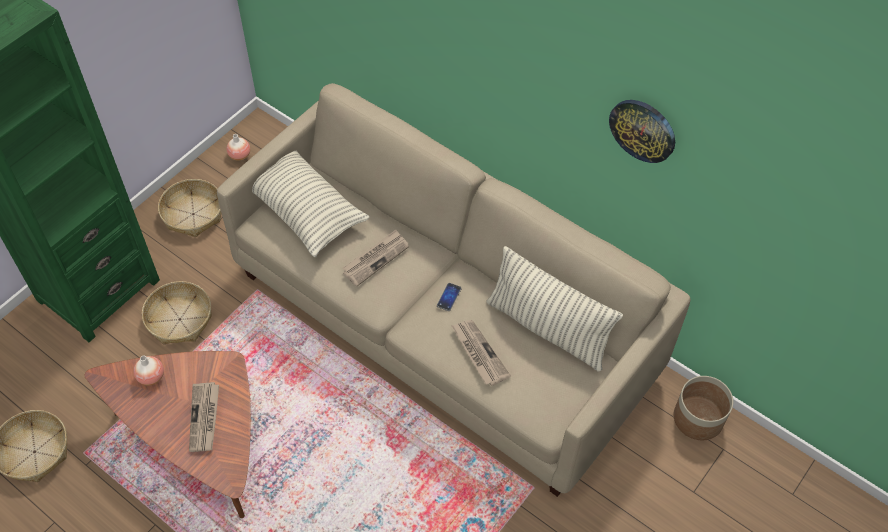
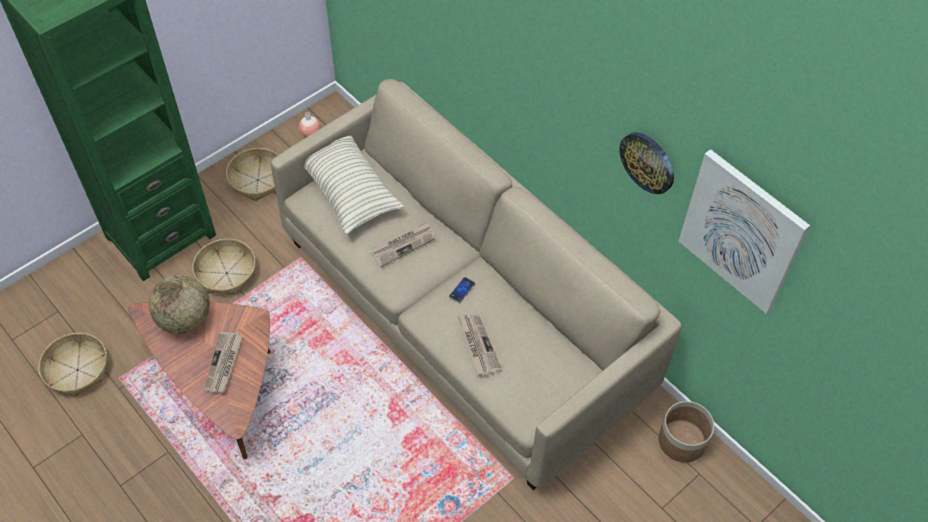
camera: 10 degrees right, 0 degrees up
(151, 377) = (185, 319): vase -> globe
(548, 329) = (546, 333): pillow -> none
(759, 188) = (742, 231): none -> picture

